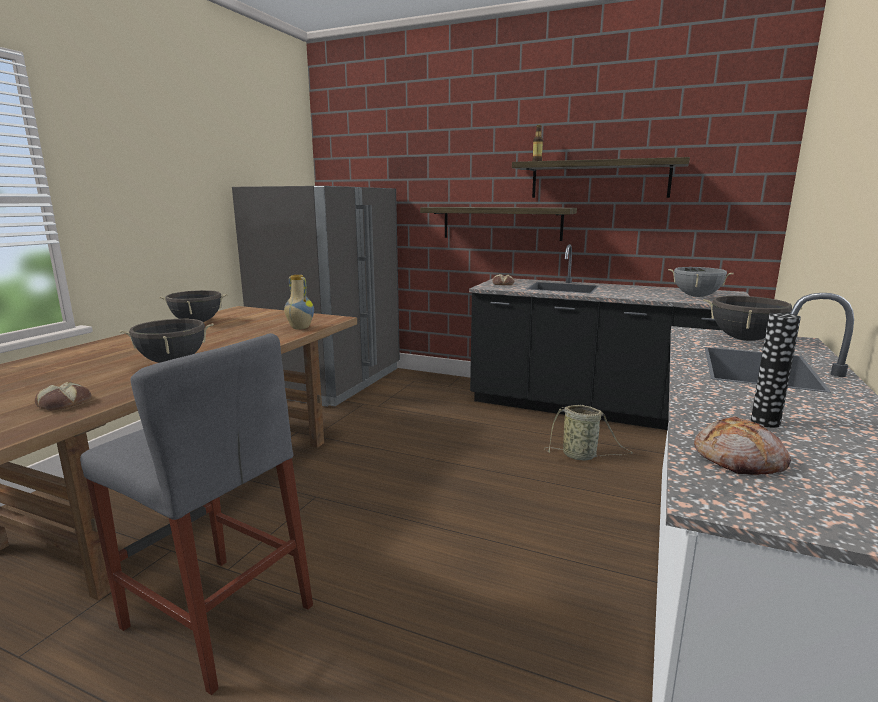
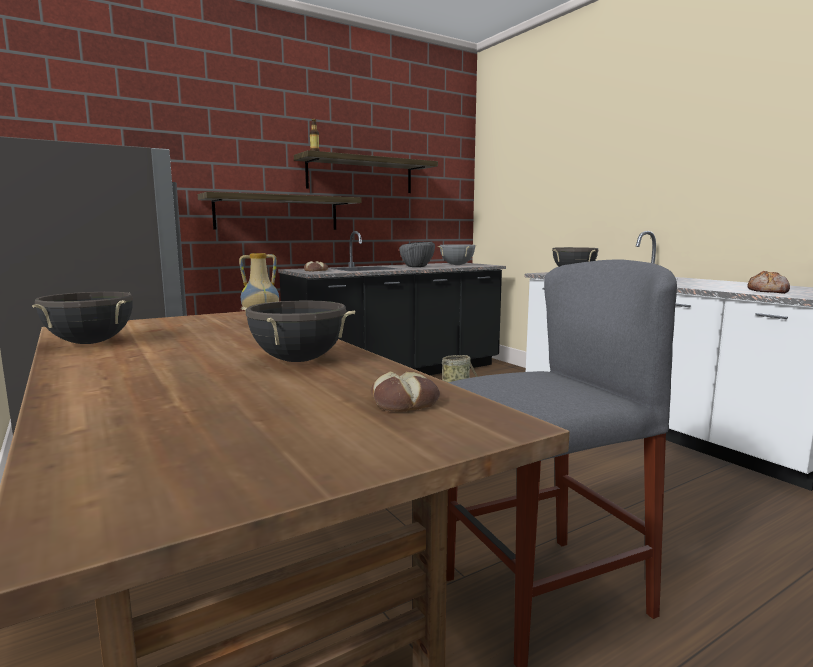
camera: 55 degrees left, 5 degrees down
(628, 292) = (416, 266): none -> bowl
(765, 422) = (718, 285): vase -> none

